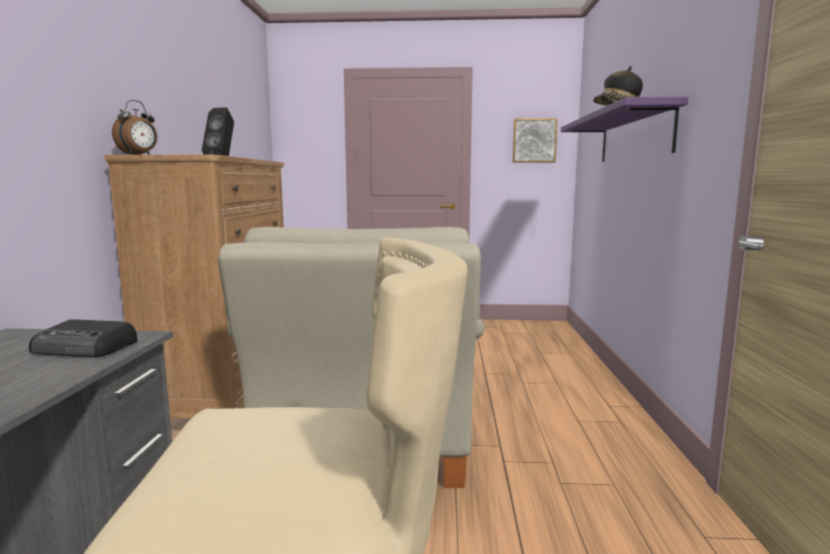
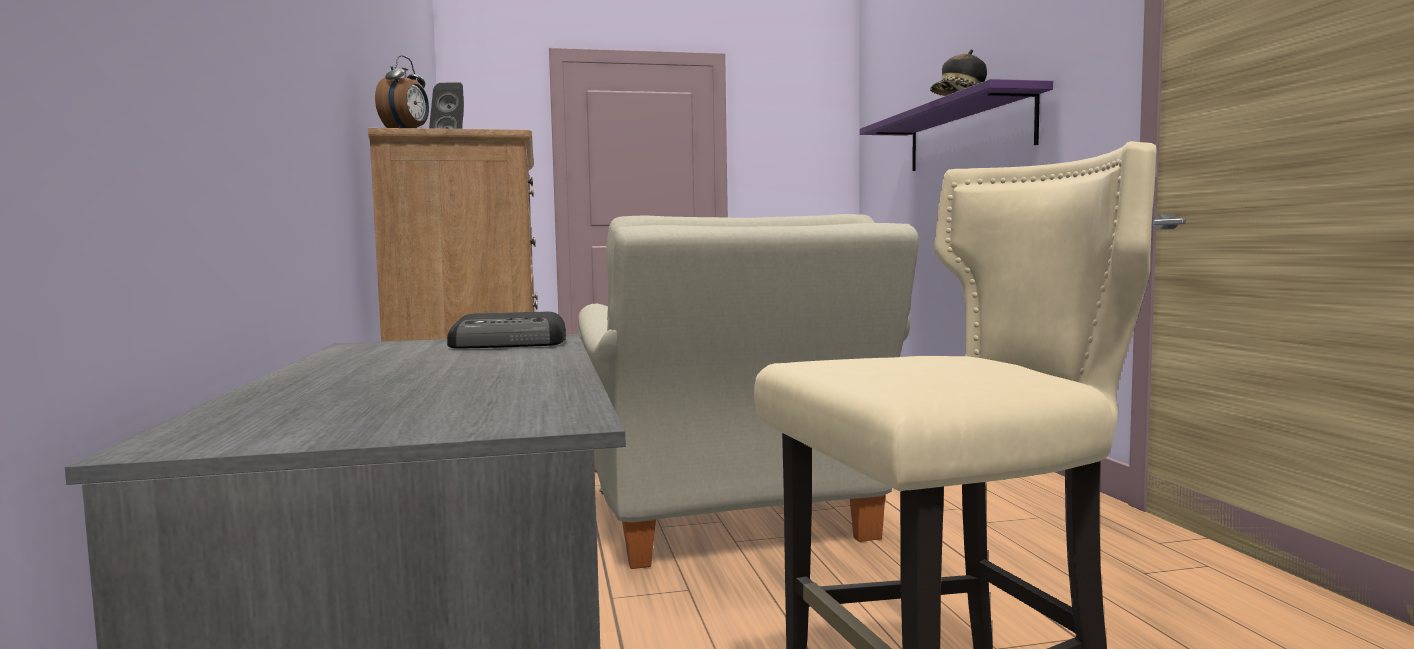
camera: 15 degrees left, 5 degrees down
(534, 140) = (807, 151): picture -> none

